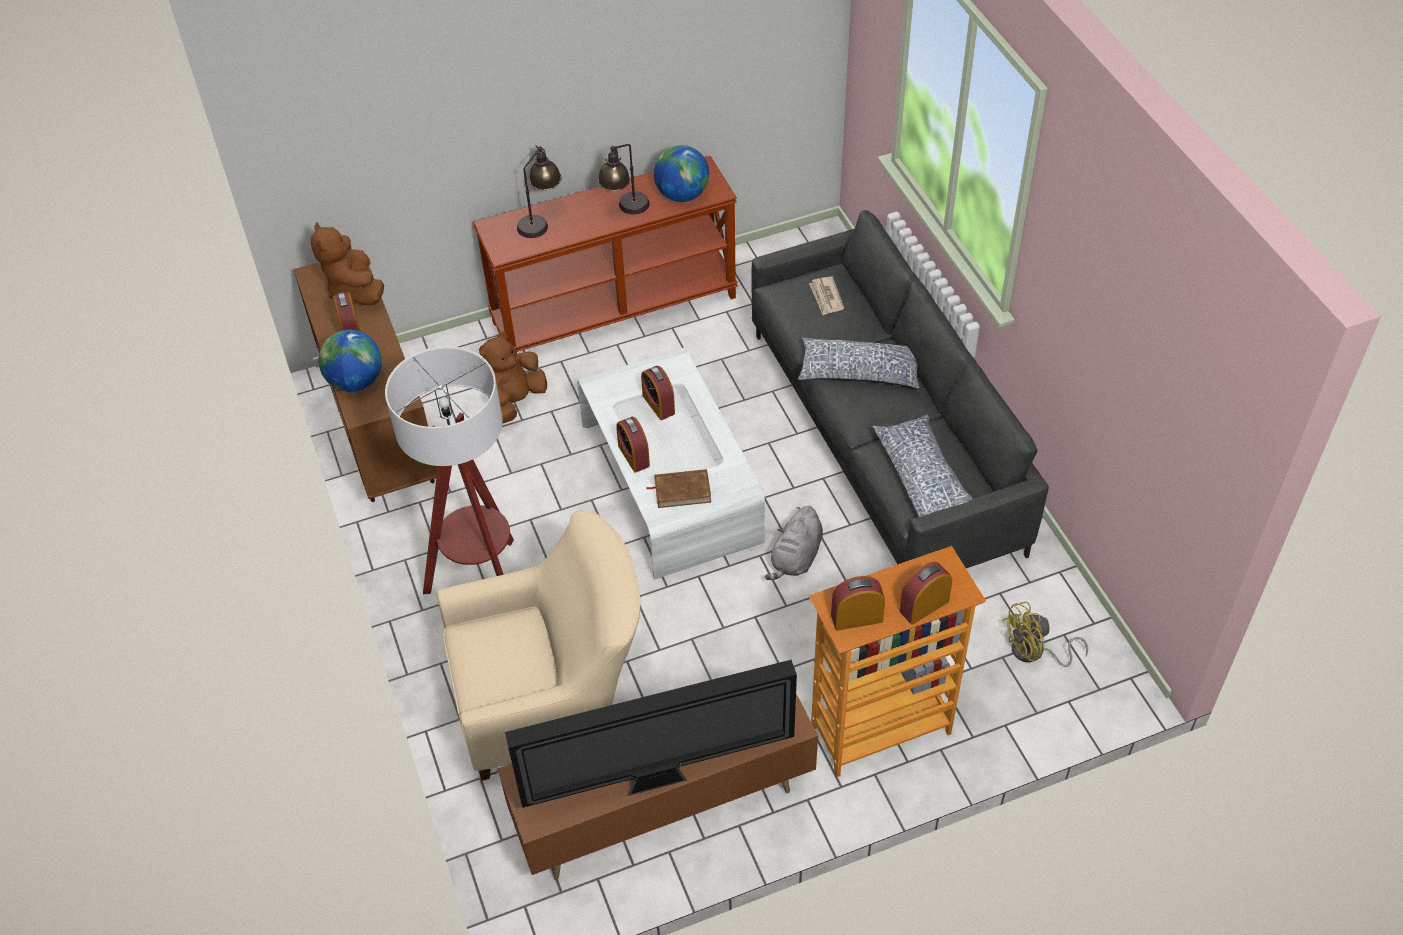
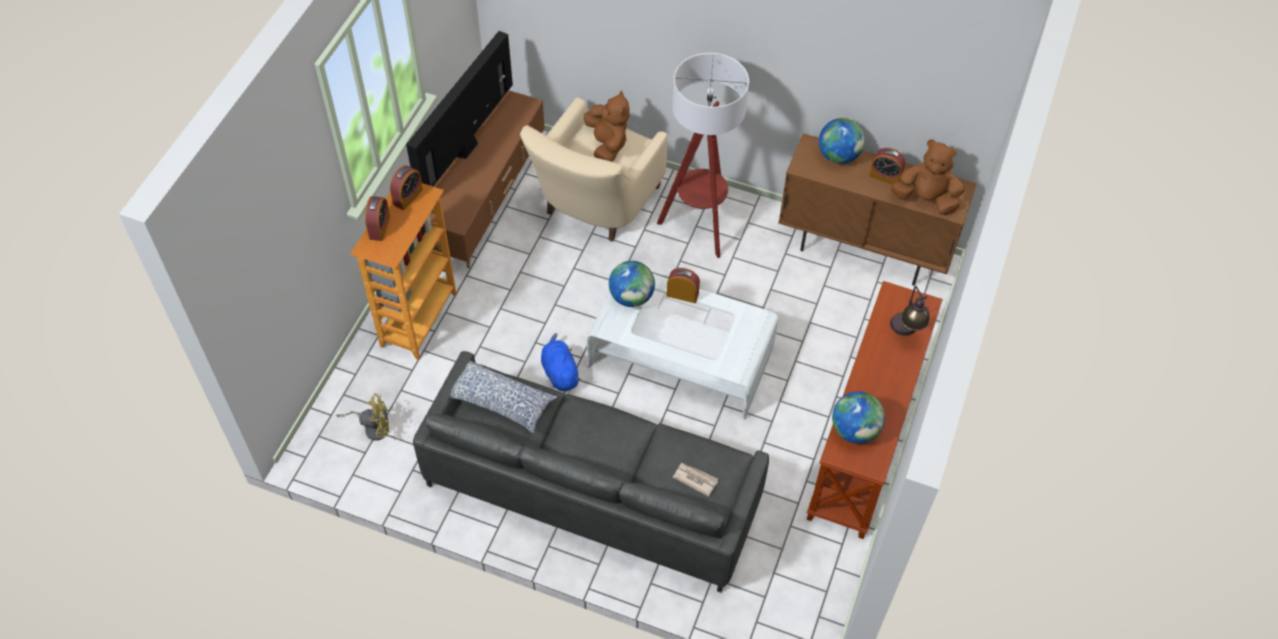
camera: 130 degrees right, 5 degrees up
(515, 401) = (829, 329): brown plush toy -> brown plush toy (607, 144)
(625, 210) = (870, 386): table lamp -> none
(658, 404) = (710, 335): alarm clock -> none
(682, 491) = (631, 297): brown book -> globe
(796, 558) = (559, 372): grey plush toy -> blue plush toy
(860, 372) = (612, 442): pillow -> none
(1034, 653) = (373, 427): yellow fan -> yellow fan turned 60 degrees clockwise

